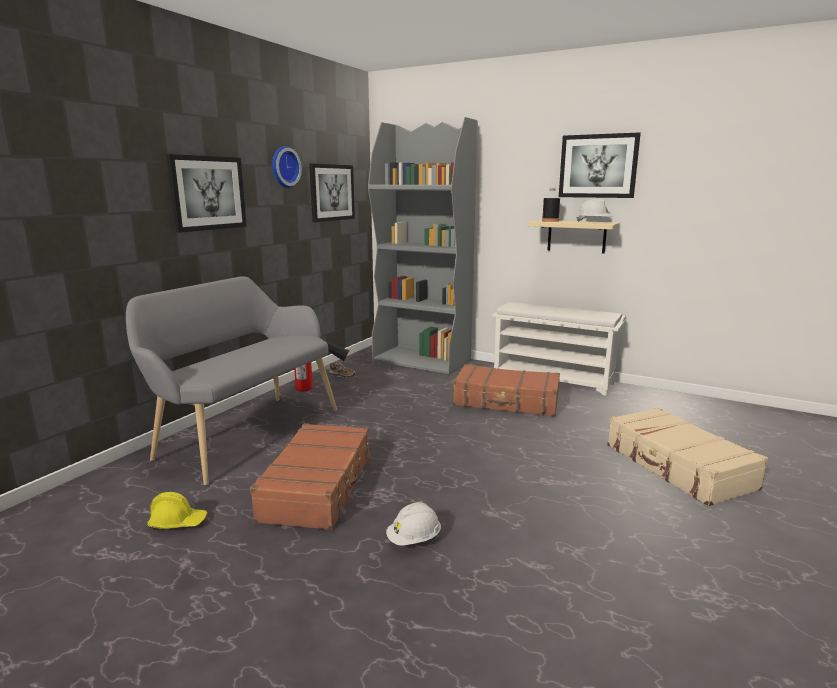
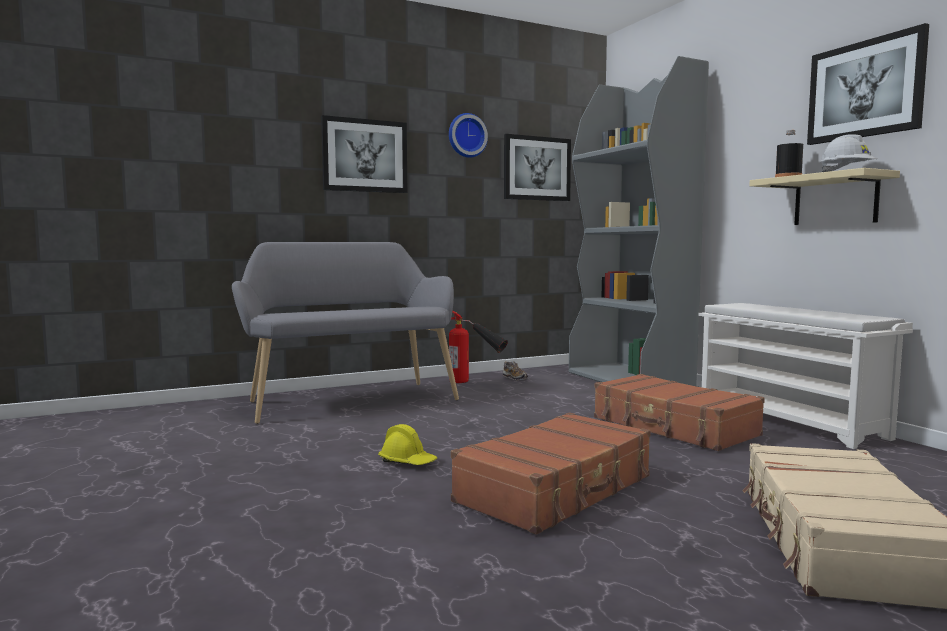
camera: 35 degrees right, 10 degrees down
(178, 522) = (195, 439): yellow hard hat -> yellow hard hat (407, 462)
(319, 487) = (336, 445): brown suitcase -> brown suitcase (557, 489)
(414, 540) = (341, 502): white hard hat -> none

